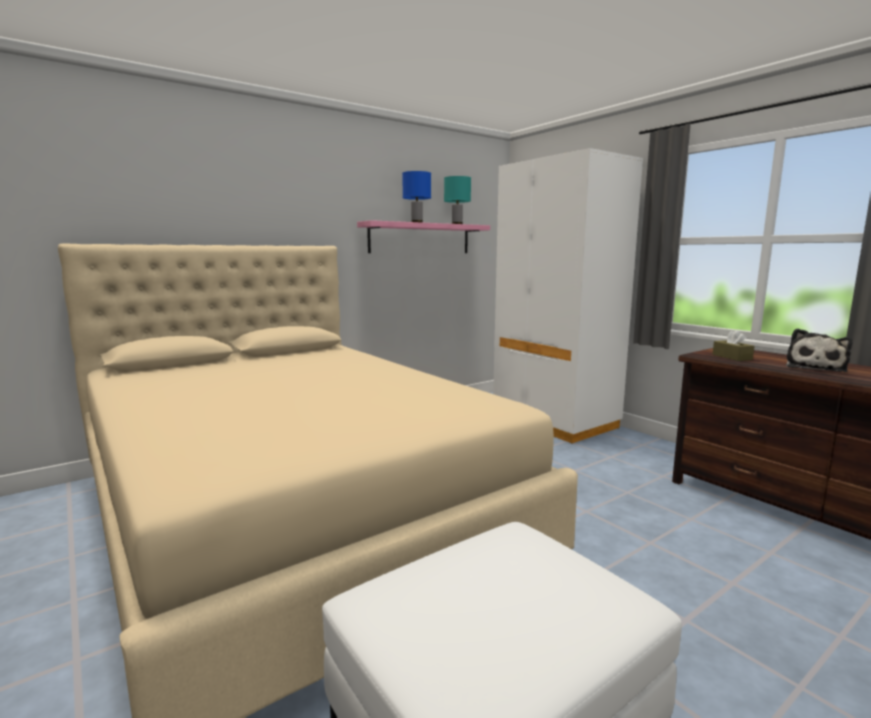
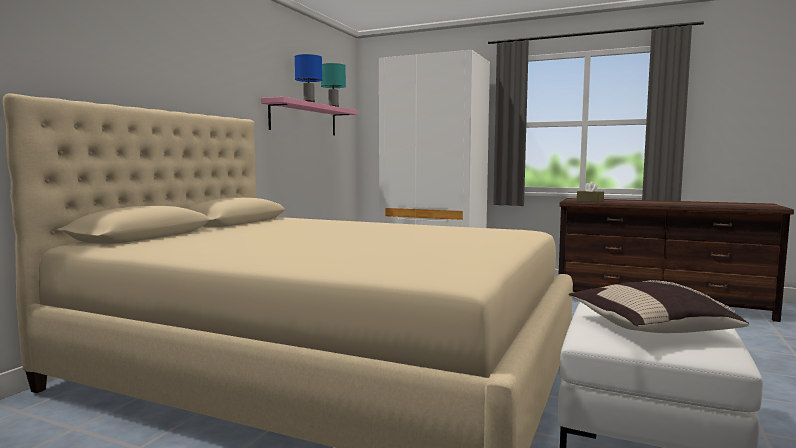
camera: 30 degrees left, 5 degrees down
(476, 608) = (650, 327): none -> pillow
(815, 367) = (641, 202): plush toy -> none

